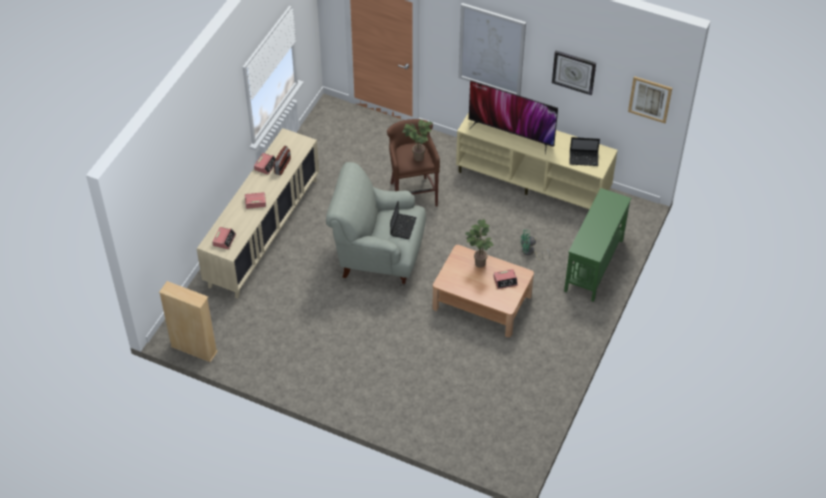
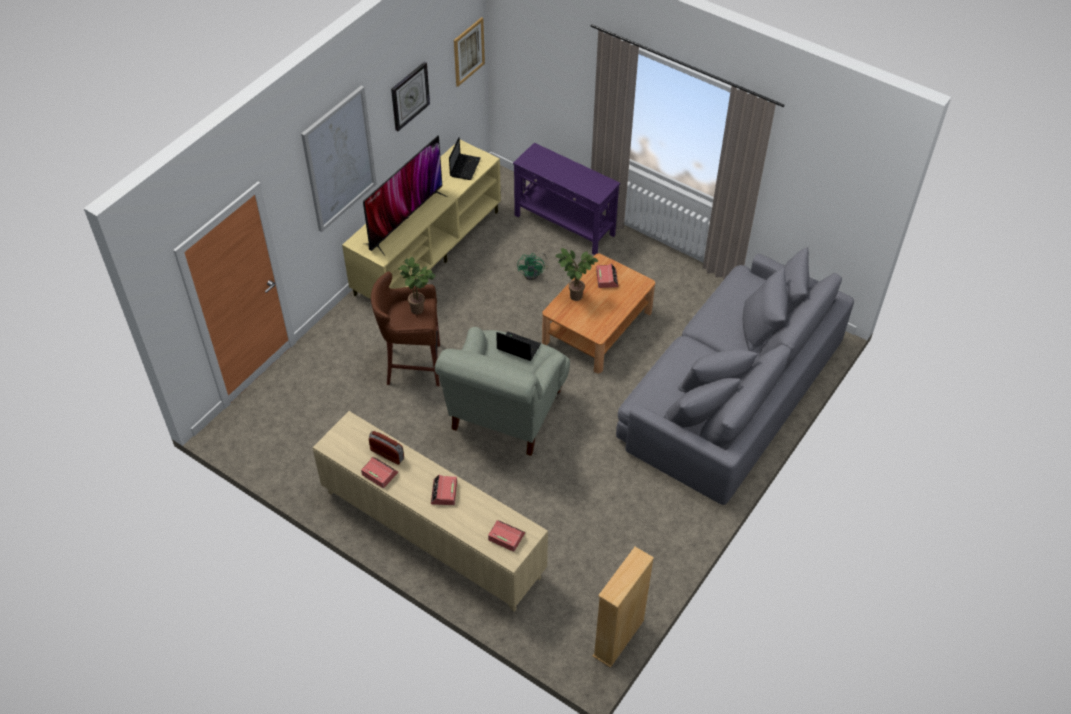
camera: 80 degrees left, 0 degrees up
(433, 400) = (730, 392): none -> grey sofa
(593, 265) = (564, 225): green console table -> purple console table

